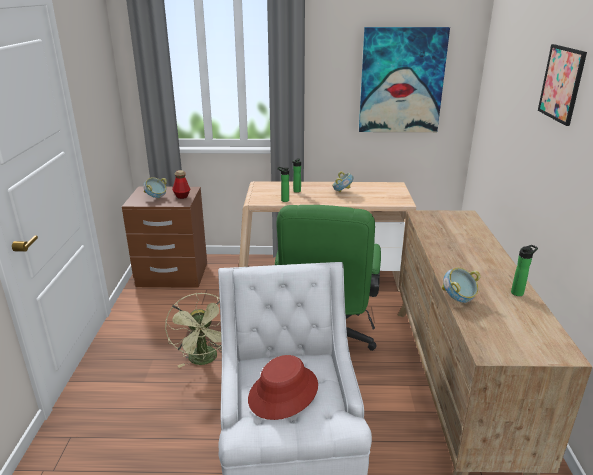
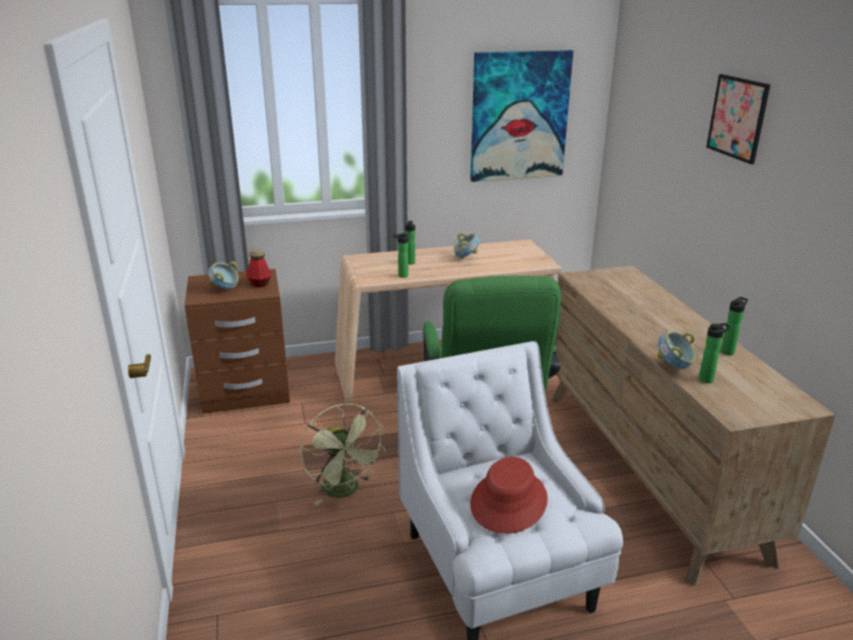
camera: 15 degrees left, 0 degrees up
(483, 315) = (708, 379): none -> bottle

